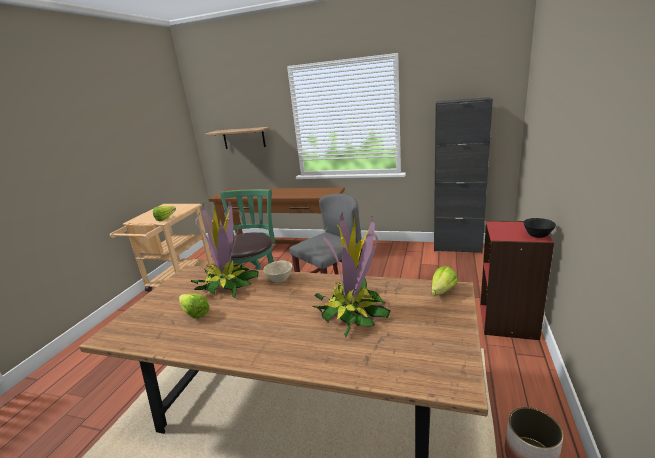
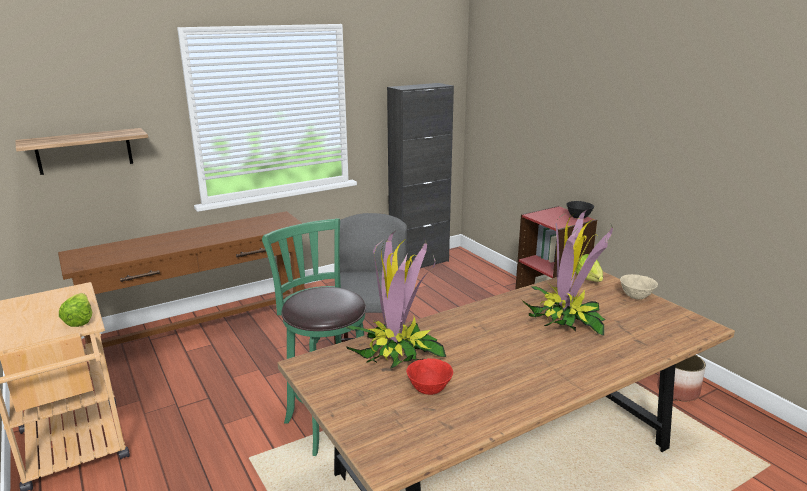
camera: 50 degrees left, 0 degrees up
(194, 312) = (429, 390): lettuce -> red bowl
(279, 280) = (444, 325): beige bowl -> beige bowl (636, 297)

